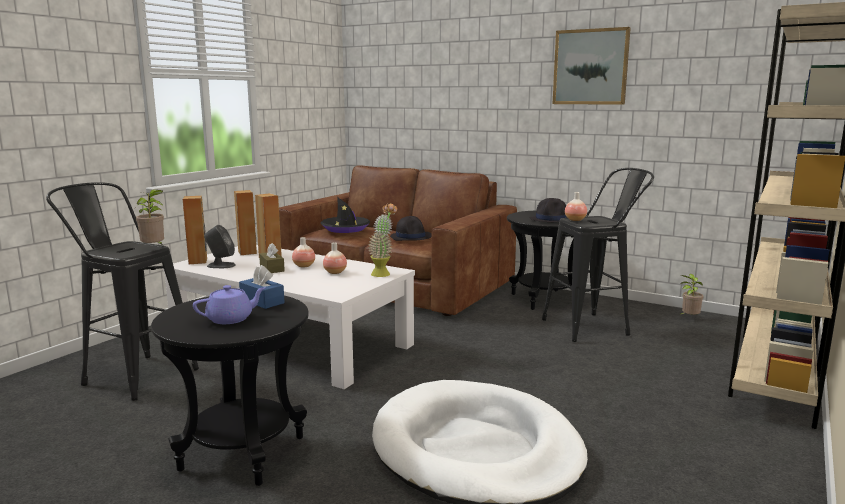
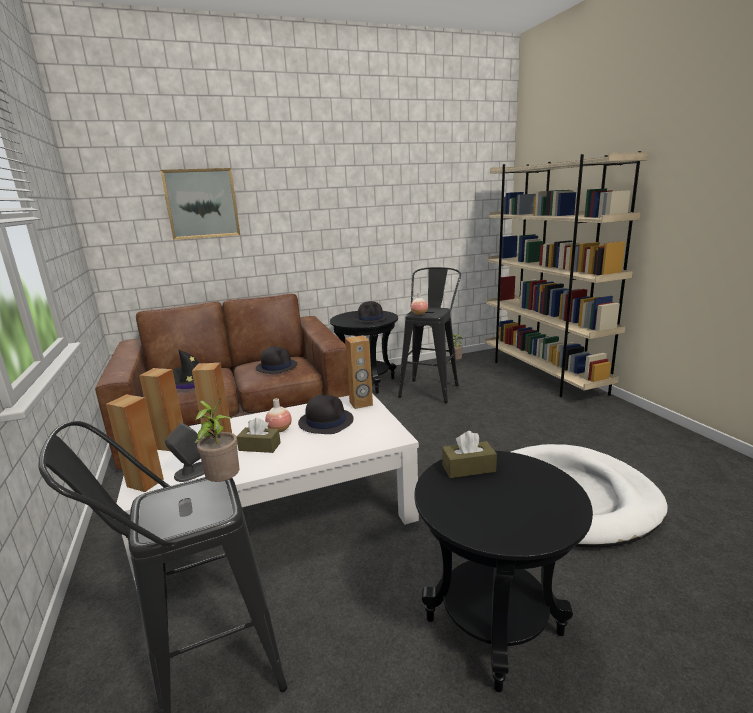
camera: 50 degrees left, 5 degrees up
(231, 319) = (515, 497): purple teapot -> none
(262, 301) = (468, 468): blue tissue box -> brown tissue box
(335, 272) = (325, 421): vase -> black hat
(383, 273) = (361, 404): potted plant -> brown speaker
(590, 67) = (360, 192): picture -> picture (202, 203)

